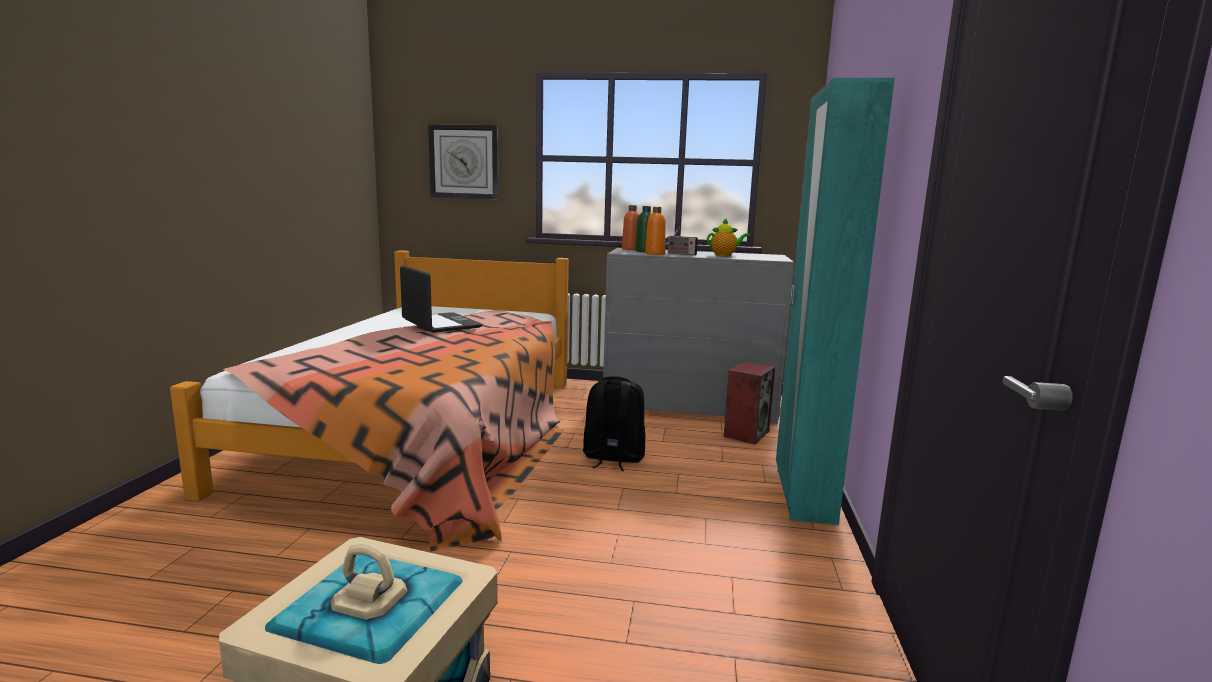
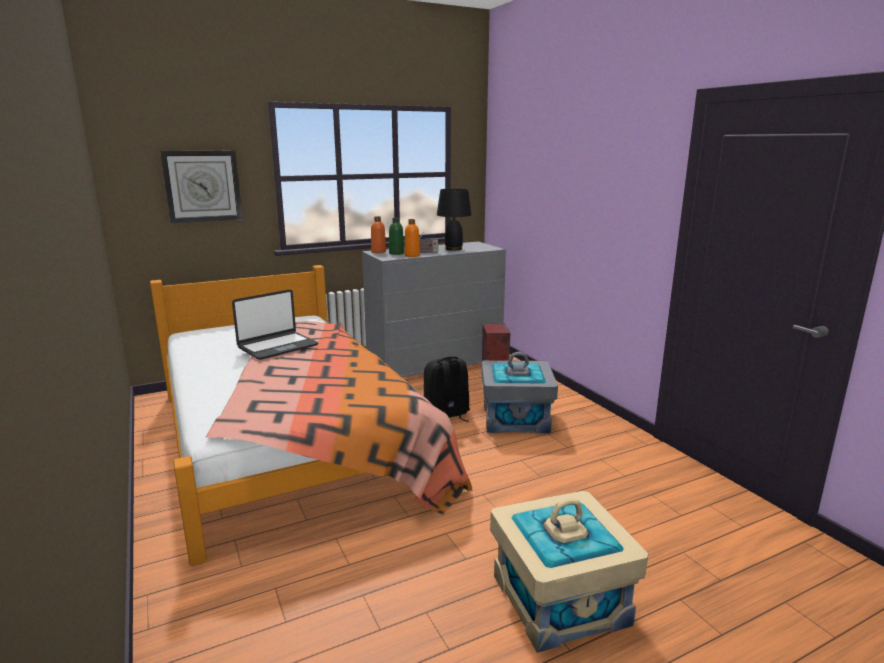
camera: 35 degrees left, 5 degrees up
(440, 324) = (277, 346): laptop -> laptop turned 120 degrees clockwise
(692, 487) = (516, 418): none -> grey storage box
(725, 255) = (454, 249): teapot -> black table lamp
(803, 495) = (572, 402): turquoise wardrobe -> none

